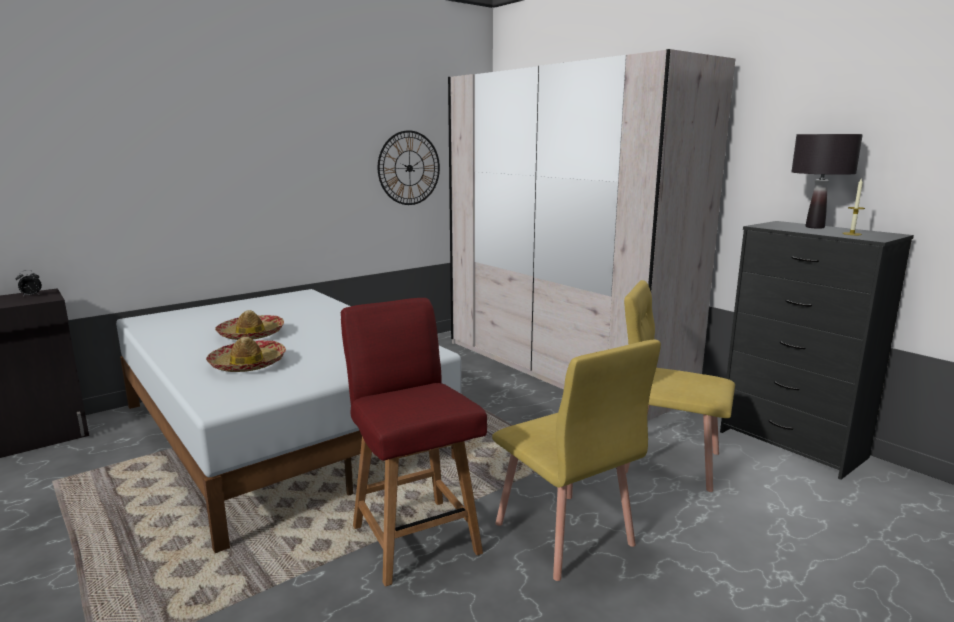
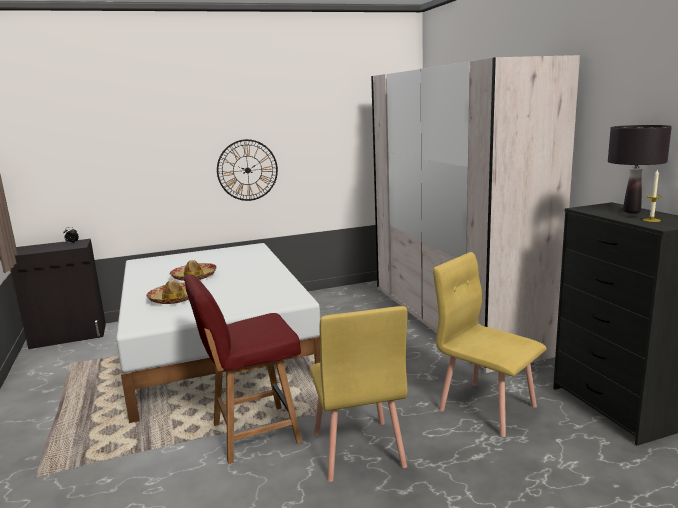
camera: 20 degrees right, 0 degrees up
(409, 168) = (345, 148): wall clock -> wall clock (247, 170)
(414, 537) = (253, 433): red chair -> red chair turned 105 degrees counterclockwise

